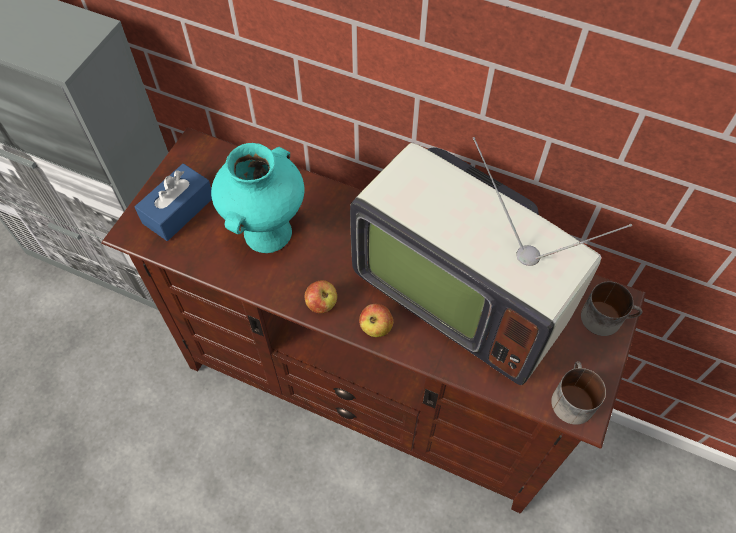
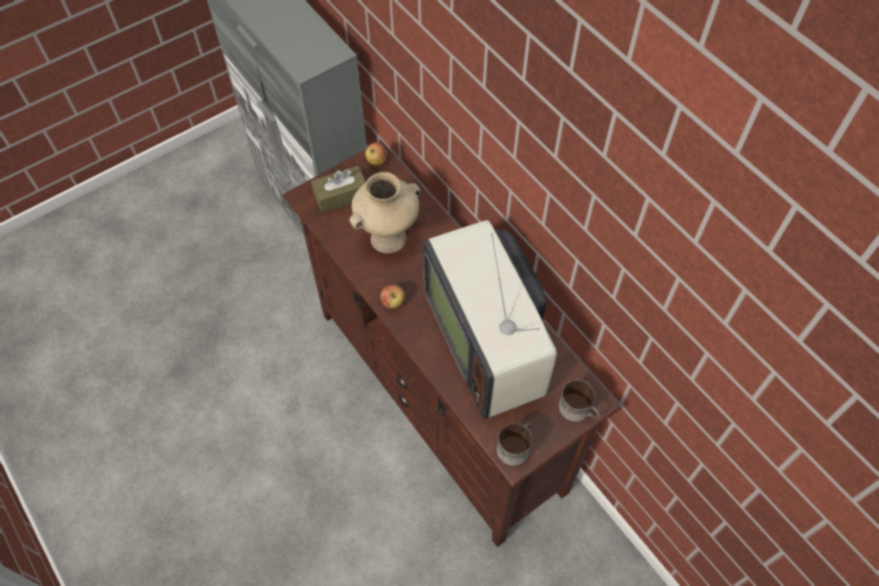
camera: 30 degrees right, 0 degrees up
(178, 210) = (341, 196): blue tissue box -> brown tissue box
(267, 231) = (388, 237): turquoise vase -> beige vase
(376, 327) = (417, 335): apple -> apple (376, 161)

